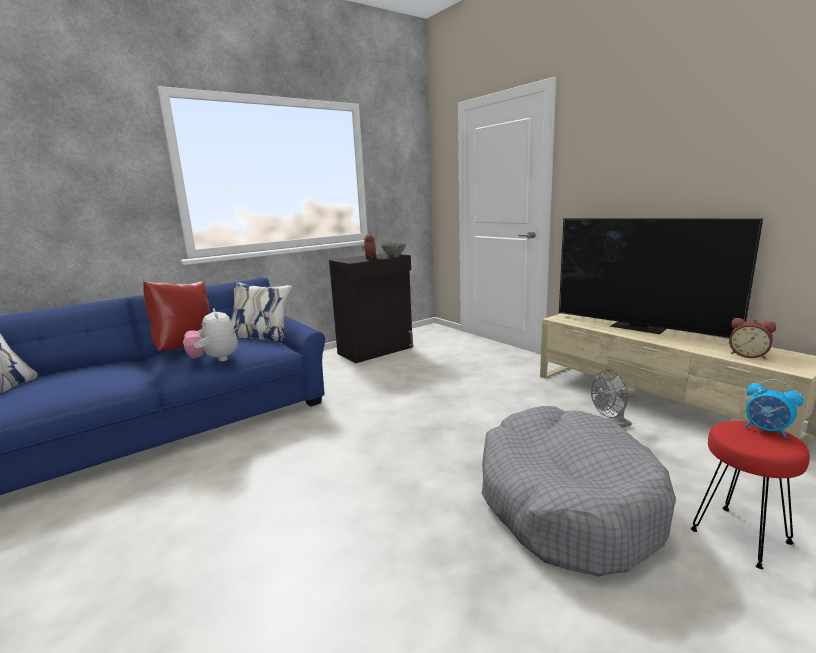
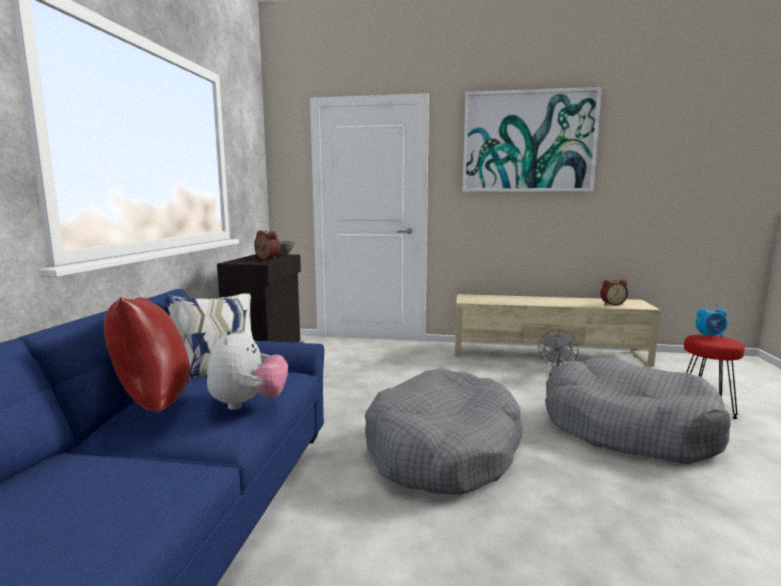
camera: 45 degrees left, 5 degrees down
(215, 359) = (248, 404): plush toy -> plush toy turned 105 degrees counterclockwise
(369, 444) = (443, 449): none -> grey dog bed
(639, 327) = (526, 298): television -> none
(666, 119) = (528, 142): none -> picture

